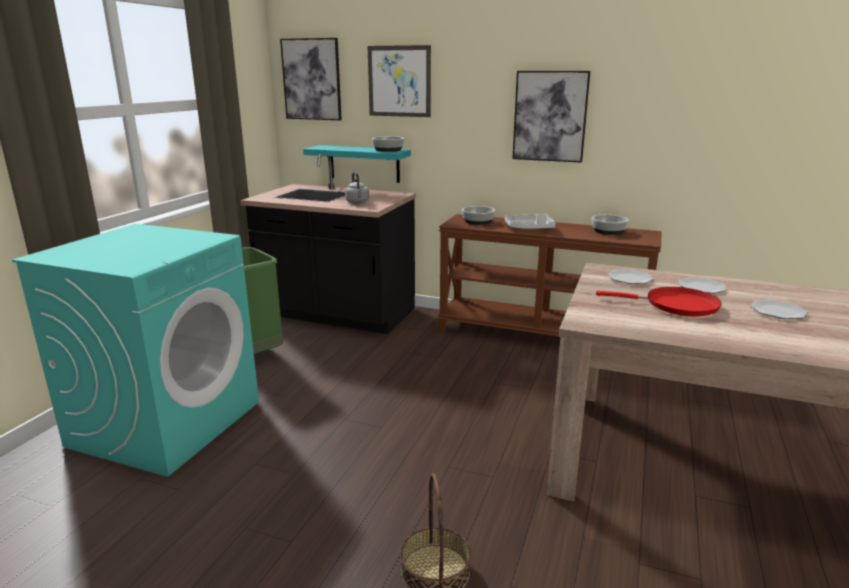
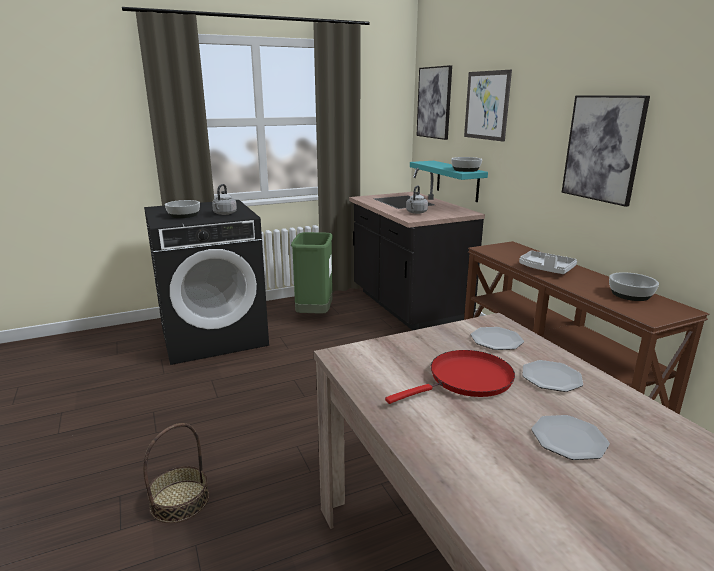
camera: 45 degrees right, 0 degrees up
(167, 422) = (214, 336): turquoise washing machine -> black washing machine
(180, 241) = (224, 214): none -> grey kettle
(478, 221) = (512, 252): bowl -> bowl (184, 215)
(676, 305) = (466, 380): red frying pan -> red frying pan turned 90 degrees counterclockwise

